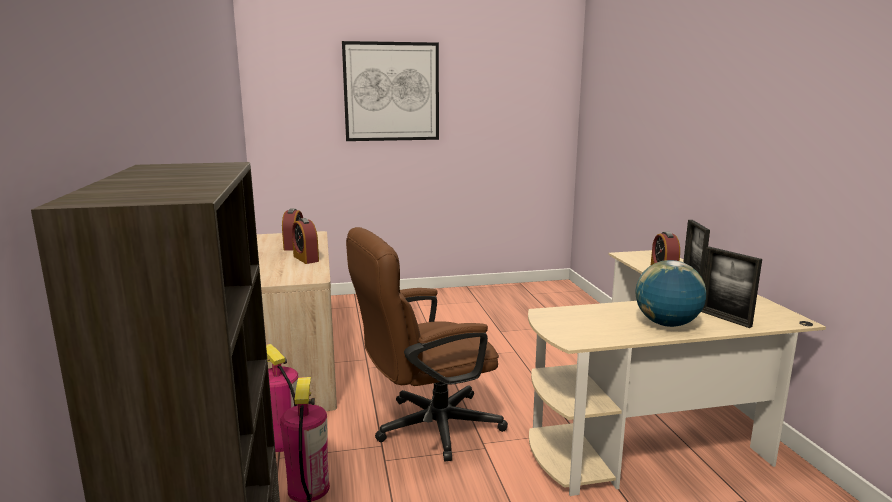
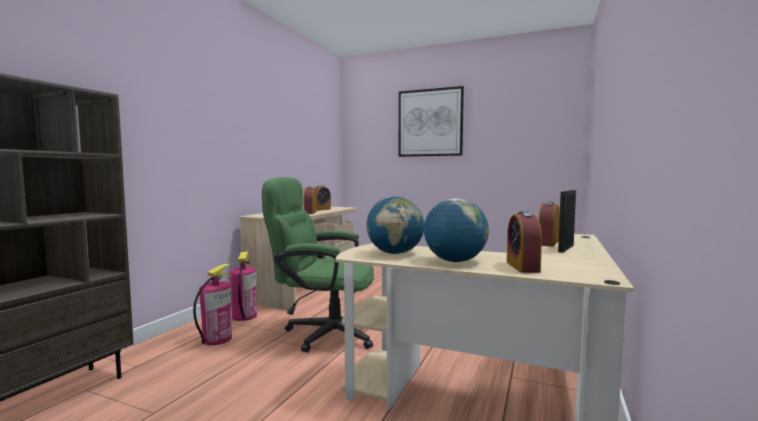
camera: 35 degrees right, 10 degrees down
(426, 428) = (324, 332): brown office chair -> green office chair
(594, 324) = (395, 253): none -> globe
(724, 318) = (522, 267): picture frame -> alarm clock

